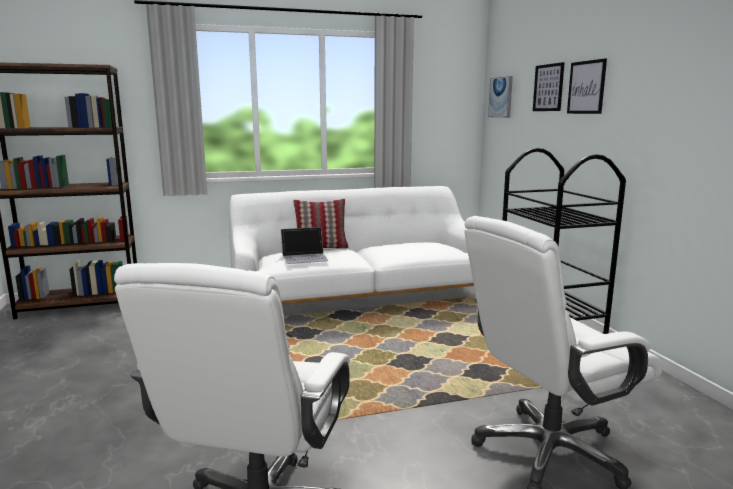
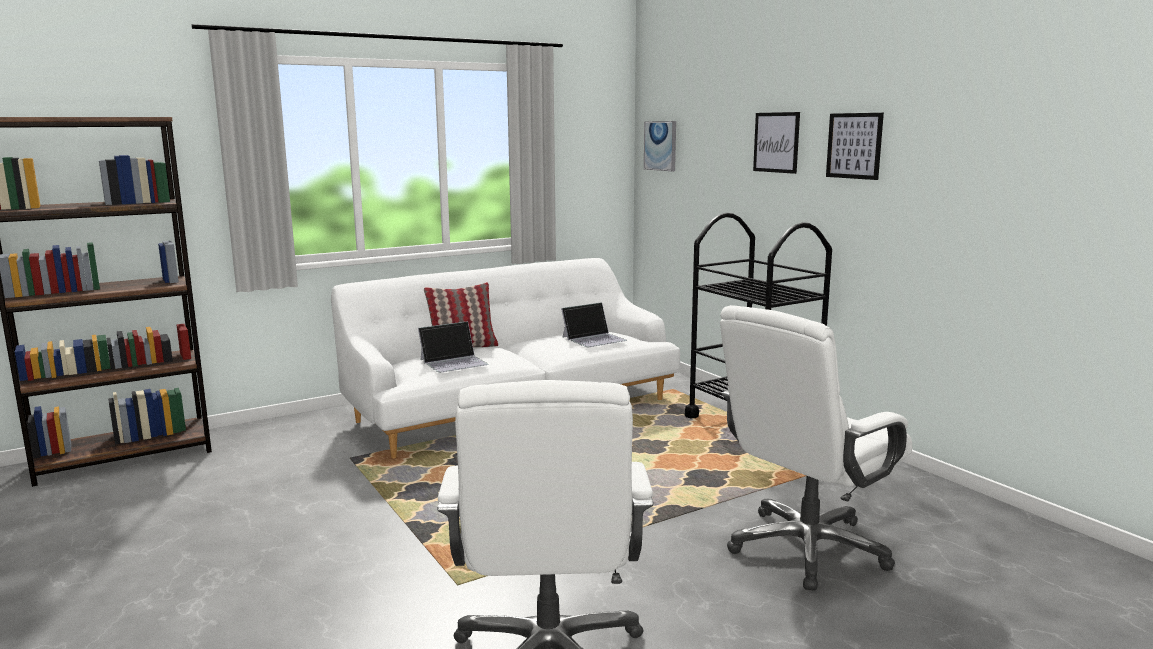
camera: 15 degrees left, 0 degrees up
(424, 248) = (594, 338): none -> laptop
(548, 87) = (726, 139): picture -> picture (854, 146)

